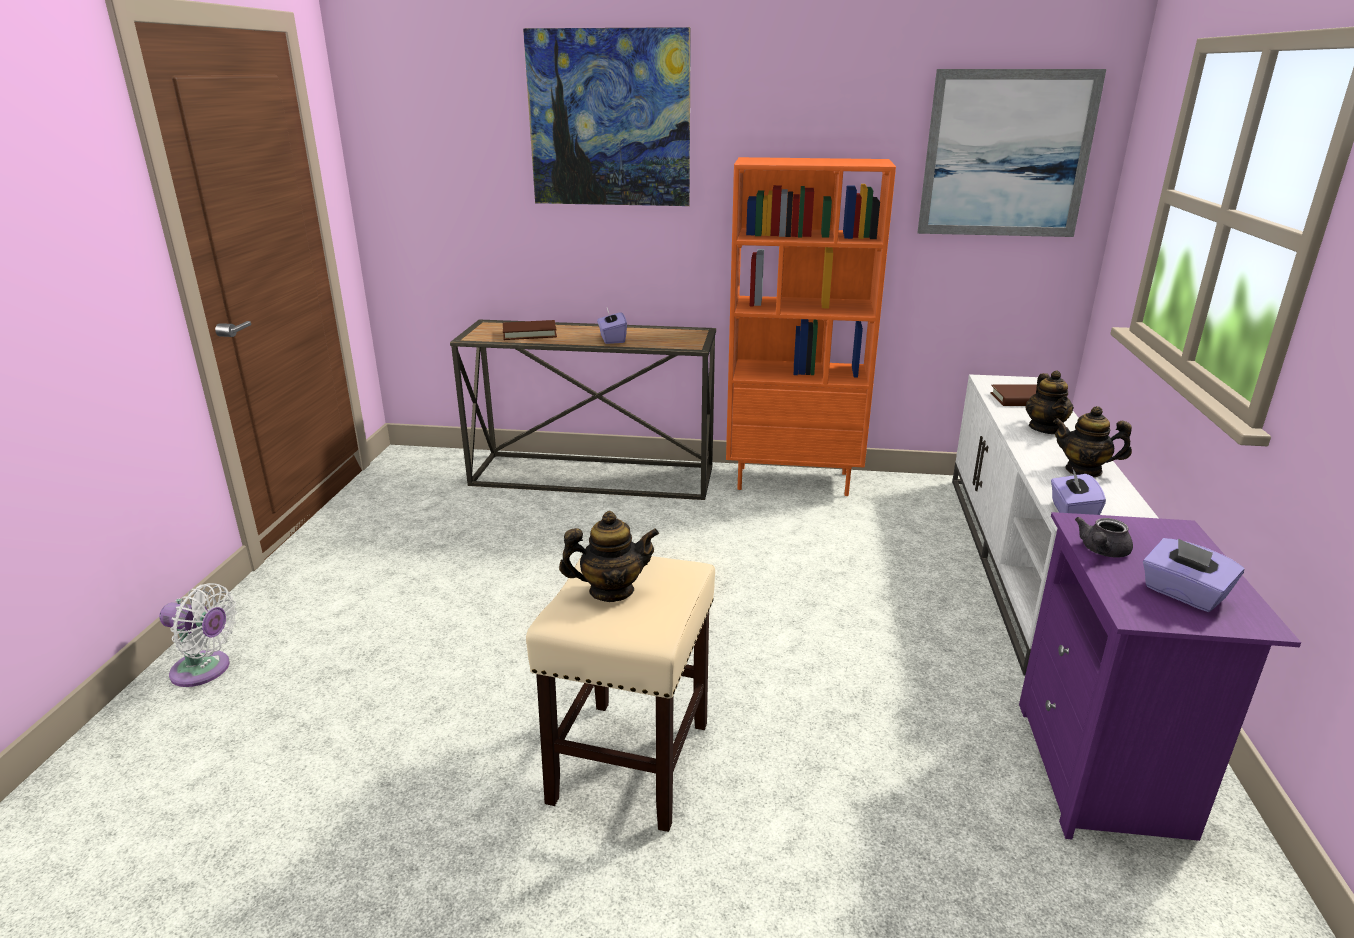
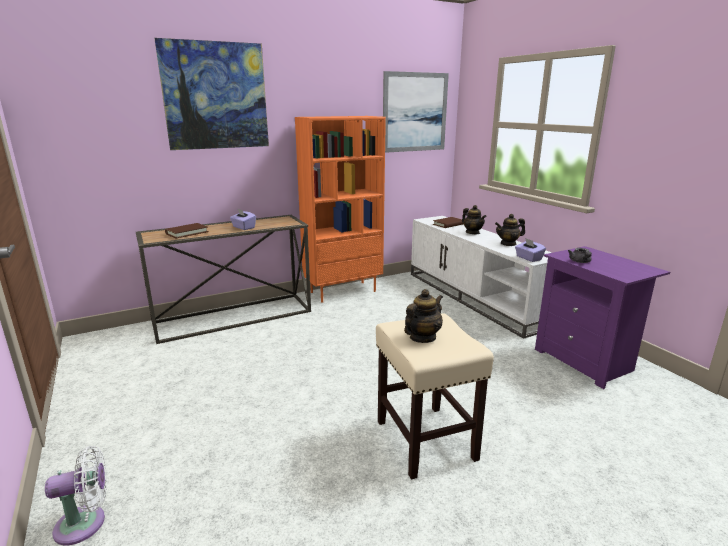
camera: 35 degrees left, 5 degrees down
(1183, 594) = (623, 267): purple tissue box -> none

